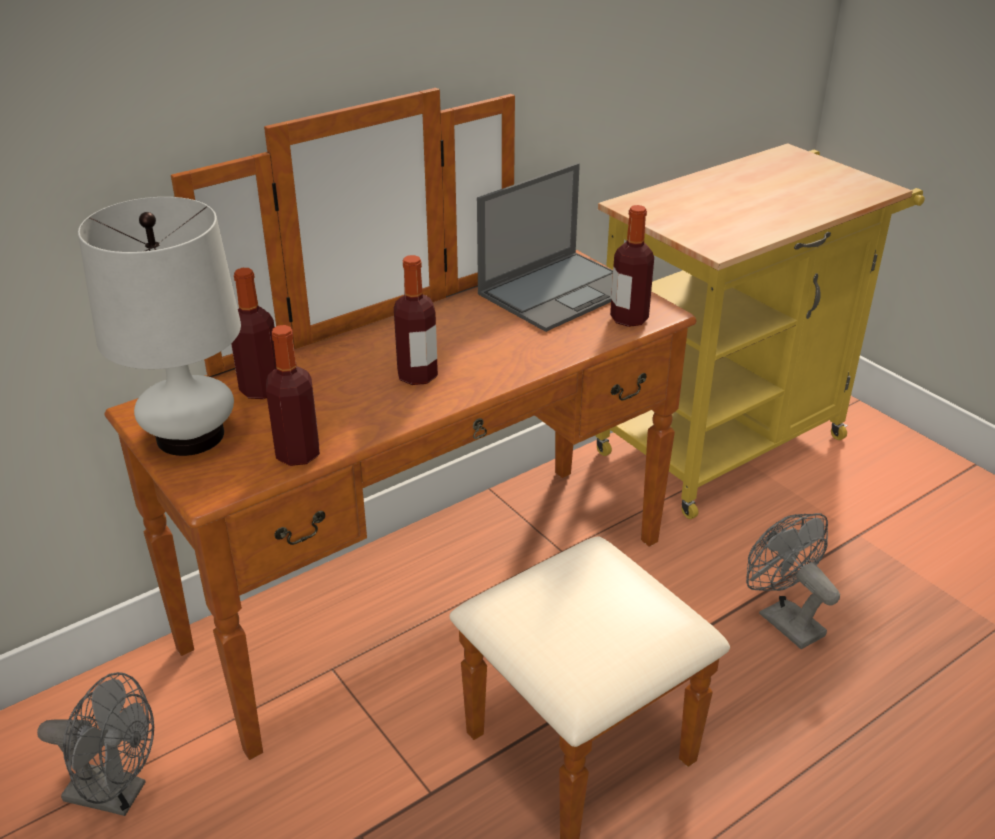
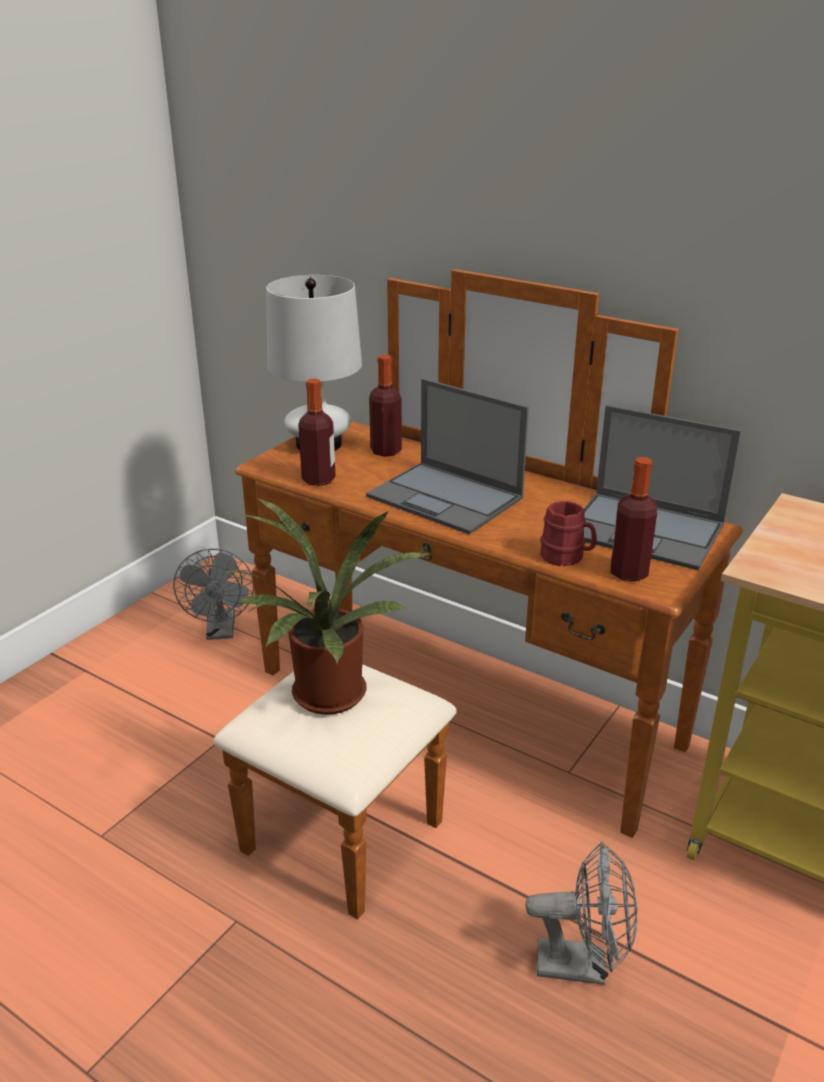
camera: 70 degrees right, 5 degrees down
(417, 376) = (446, 498): bottle -> laptop
(574, 616) = (326, 699): none -> potted plant
(586, 340) = (567, 557): none -> red mug
(783, 619) = (582, 965): grey fan -> grey fan turned 60 degrees clockwise

